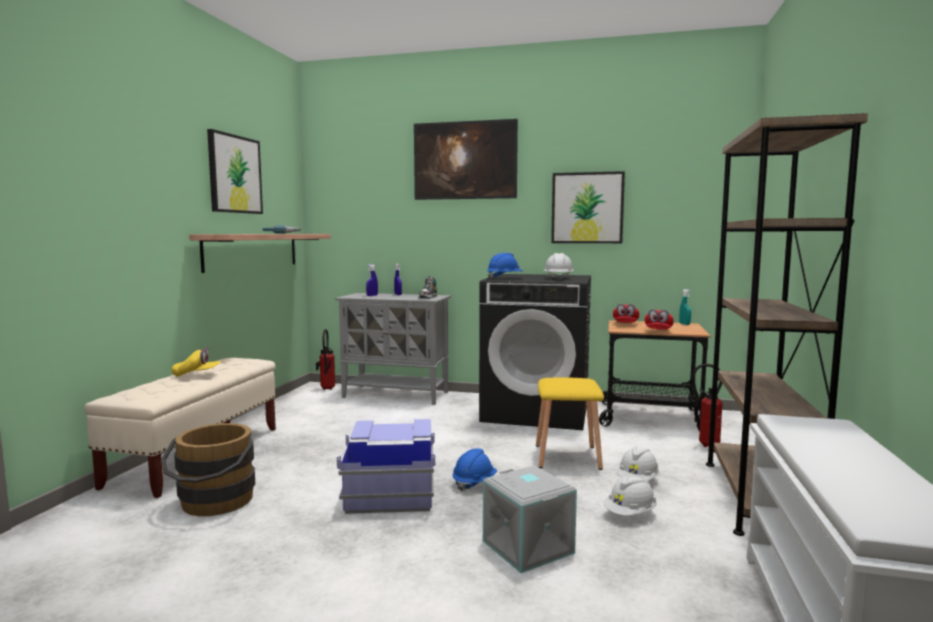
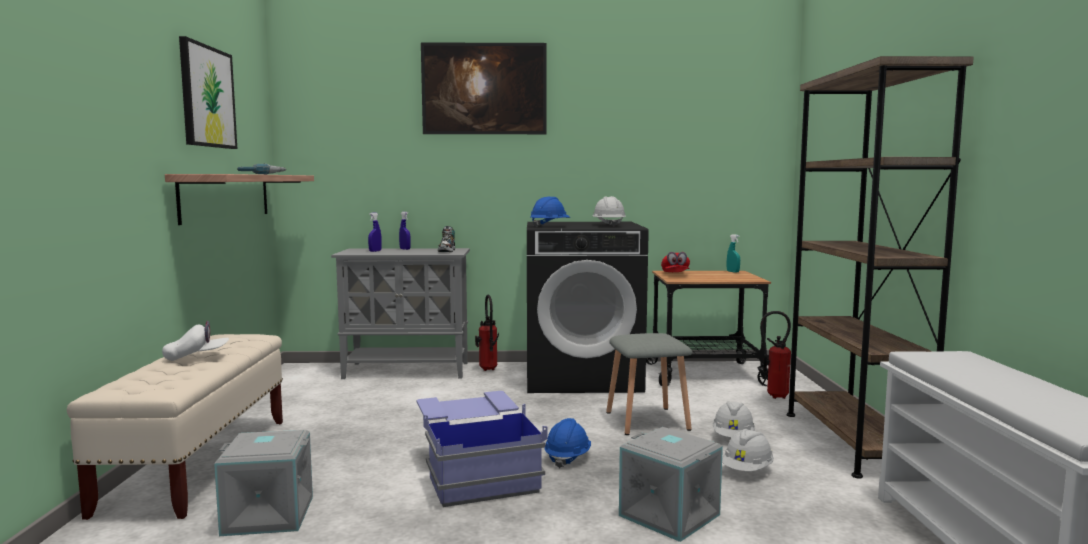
camera: 15 degrees left, 0 degrees up
(197, 374) = (197, 357): yellow cap -> white cap
(214, 504) = (267, 516): brown bucket -> grey storage box
(326, 389) = (313, 370): fire extinguisher -> fire extinguisher (487, 370)
(568, 456) = (648, 420): yellow stool -> grey stool
(587, 208) = (626, 146): picture -> none
(658, 331) = (717, 280): red cap -> none

